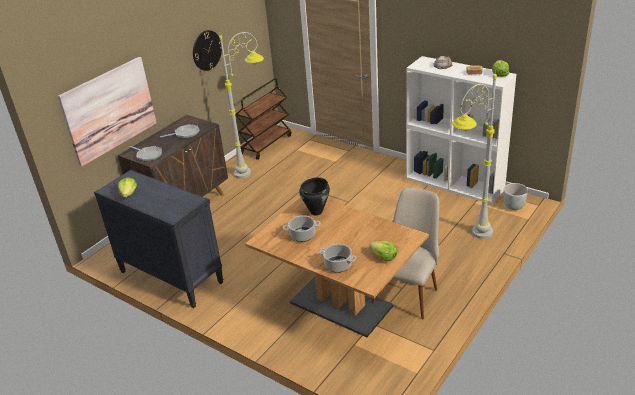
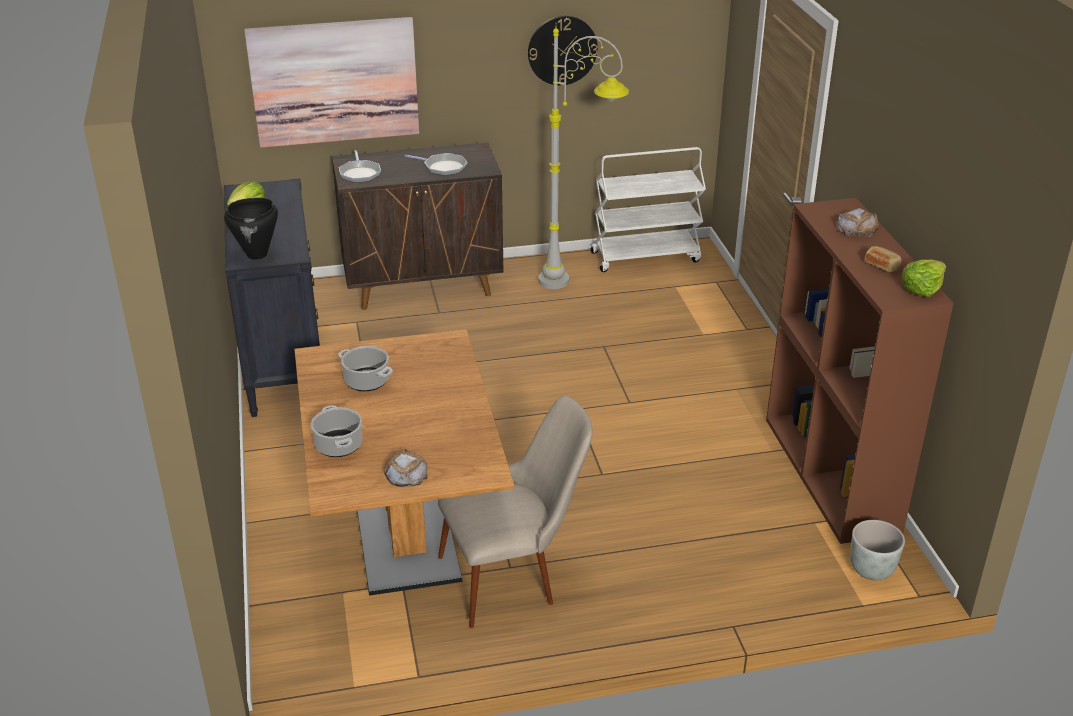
camera: 40 degrees right, 0 degrees up
(266, 144) = (646, 256): brown cart -> white cart
(316, 212) = (434, 362): black cooking pot -> black cooking pot (257, 255)
(384, 257) = (405, 473): lettuce -> bread
(455, 183) = (832, 475): white bookcase -> brown bookcase
(469, 239) = (714, 570): grey floor lamp -> none

